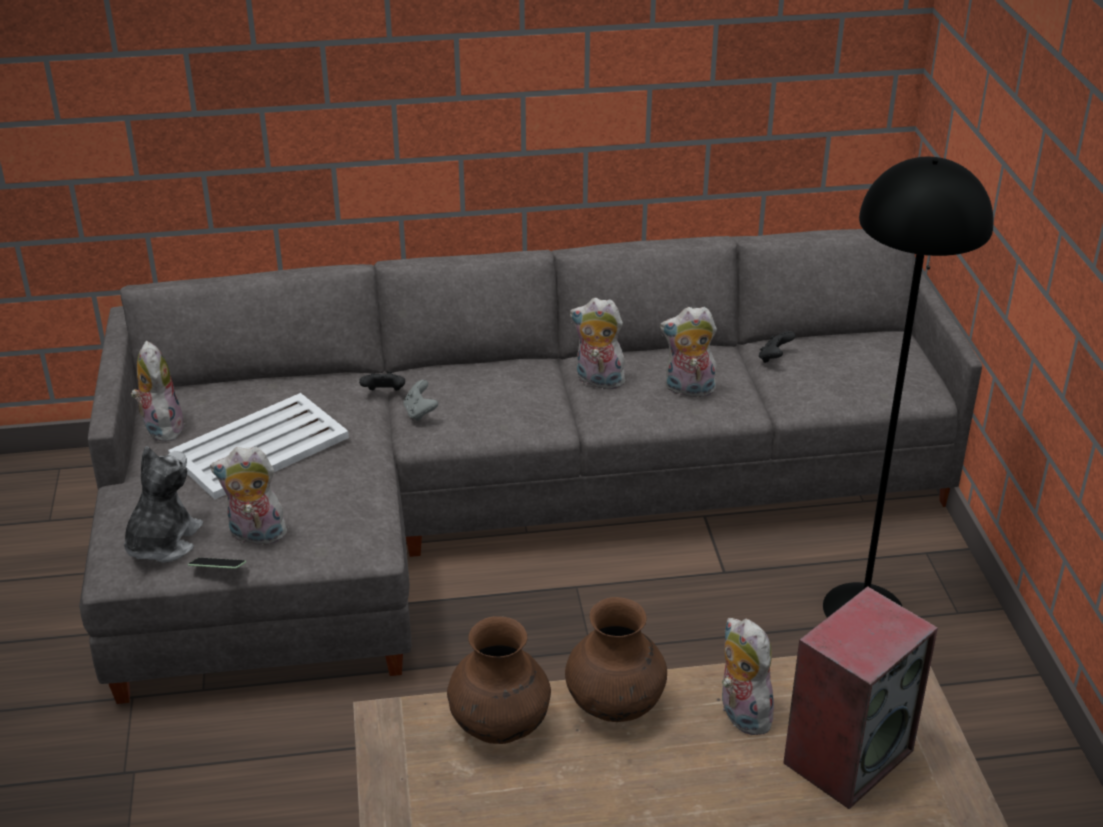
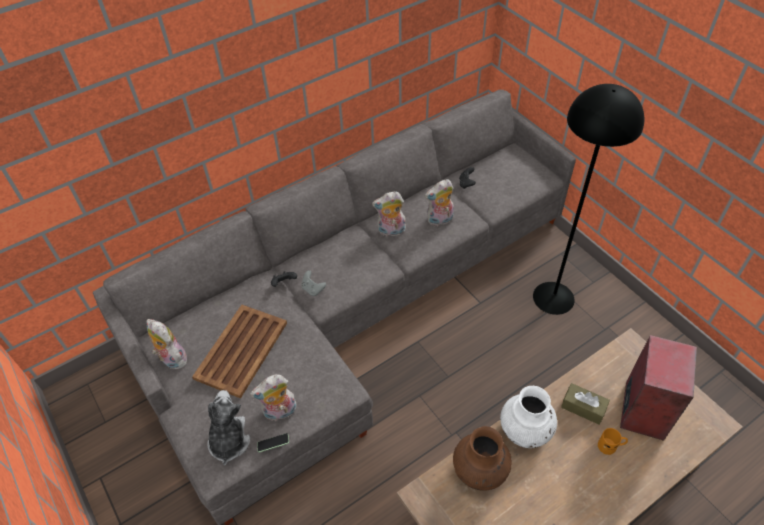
camera: 25 degrees left, 15 degrees up
(261, 447) = (242, 349): white tray -> brown tray
(615, 706) = (525, 431): brown vase -> white vase
(740, 714) = (583, 407): plush toy -> brown tissue box
(746, 780) = (610, 446): none -> orange mug

